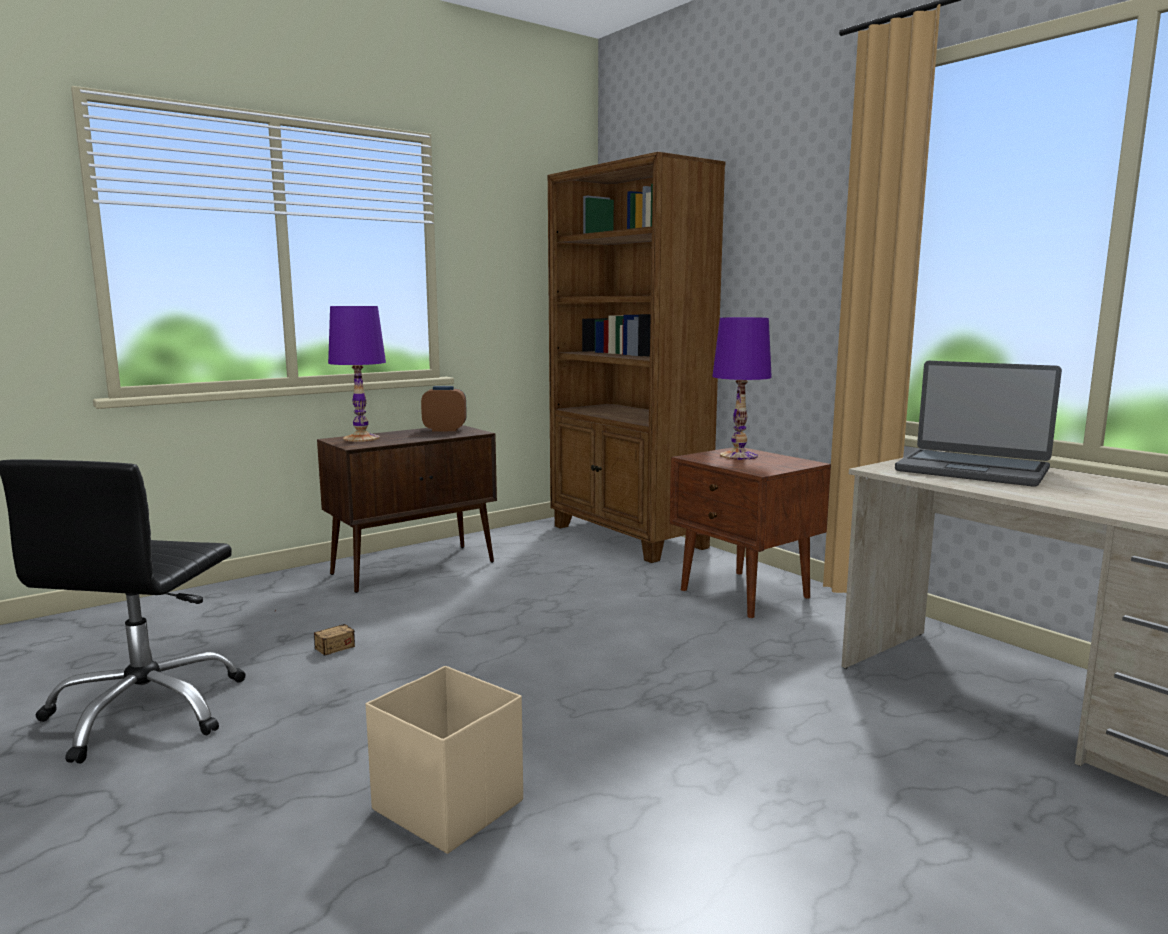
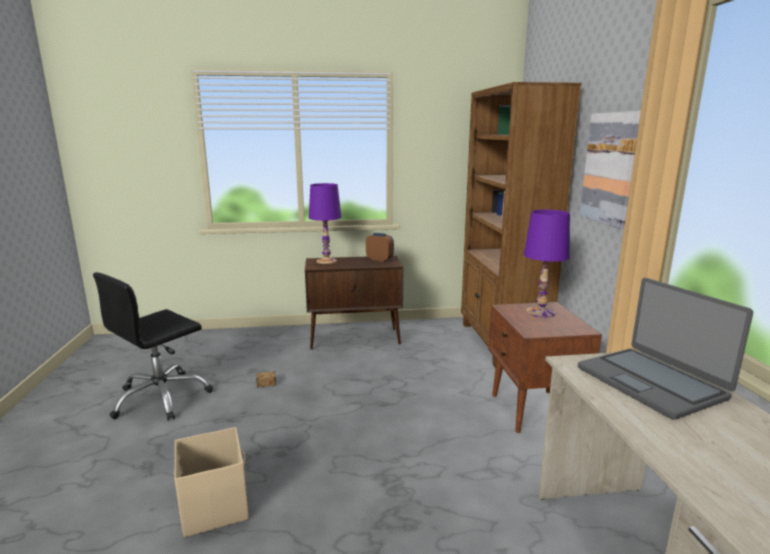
camera: 30 degrees right, 5 degrees up
(792, 264) = (612, 169): none -> picture

